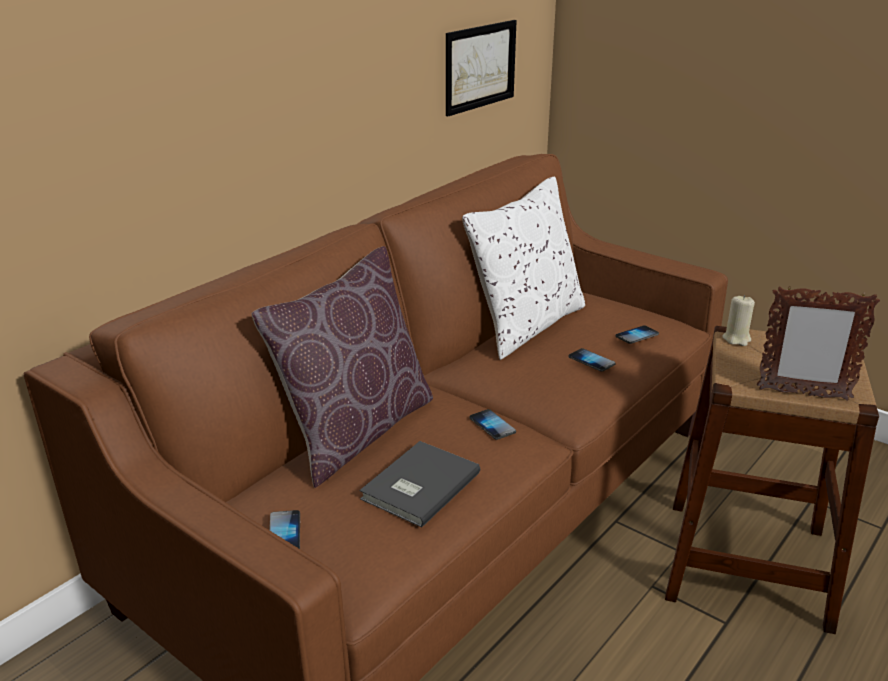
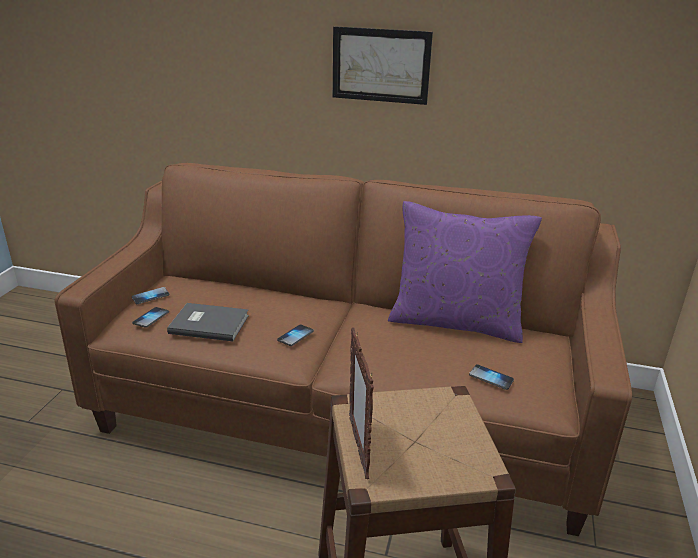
camera: 65 degrees right, 0 degrees up
(356, 431) = (259, 292): brown pillow -> none
(480, 66) = (597, 113): picture -> picture (380, 65)
(525, 325) = (455, 322): white pillow -> purple pillow
(591, 361) = (420, 361): phone -> phone (151, 318)
(736, 339) = (443, 399): beige candle -> none

